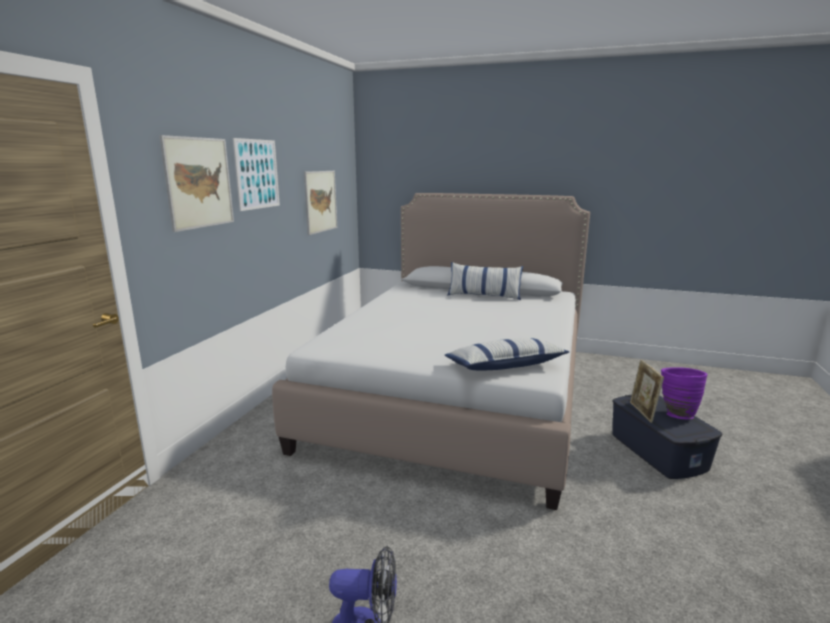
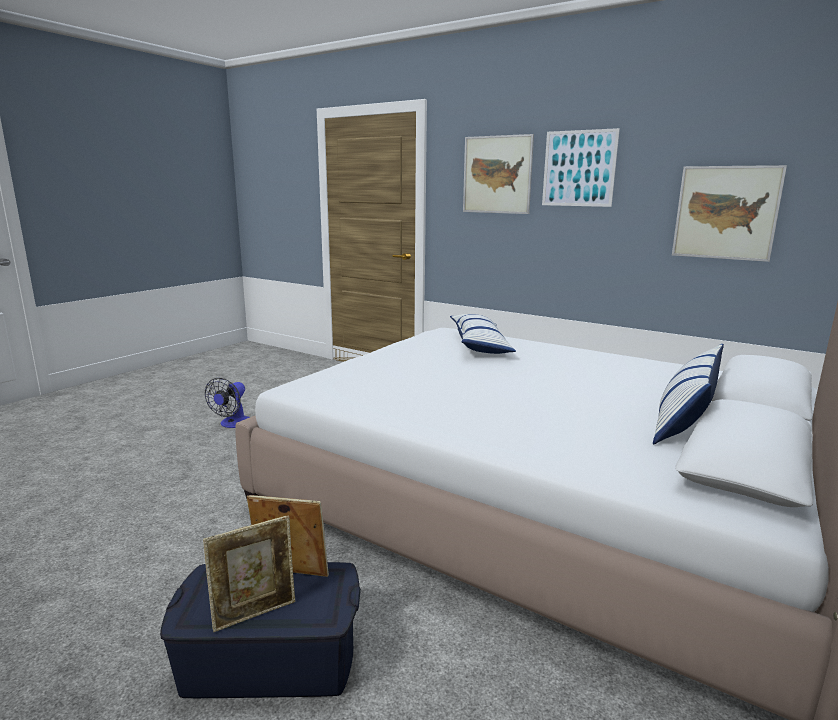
camera: 105 degrees right, 0 degrees up
(505, 366) = (337, 378): pillow -> pillow (479, 345)
(676, 414) = (255, 613): purple vase -> picture frame

